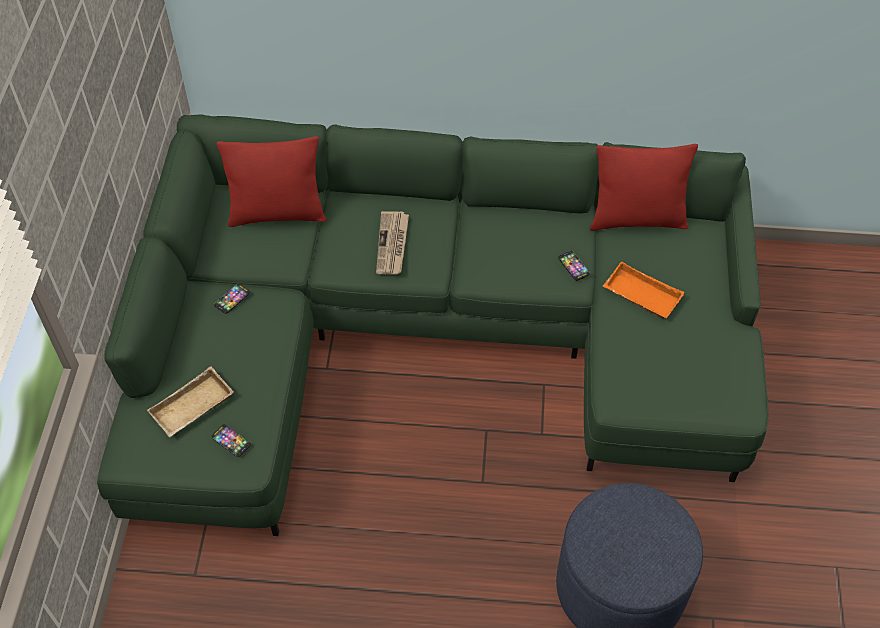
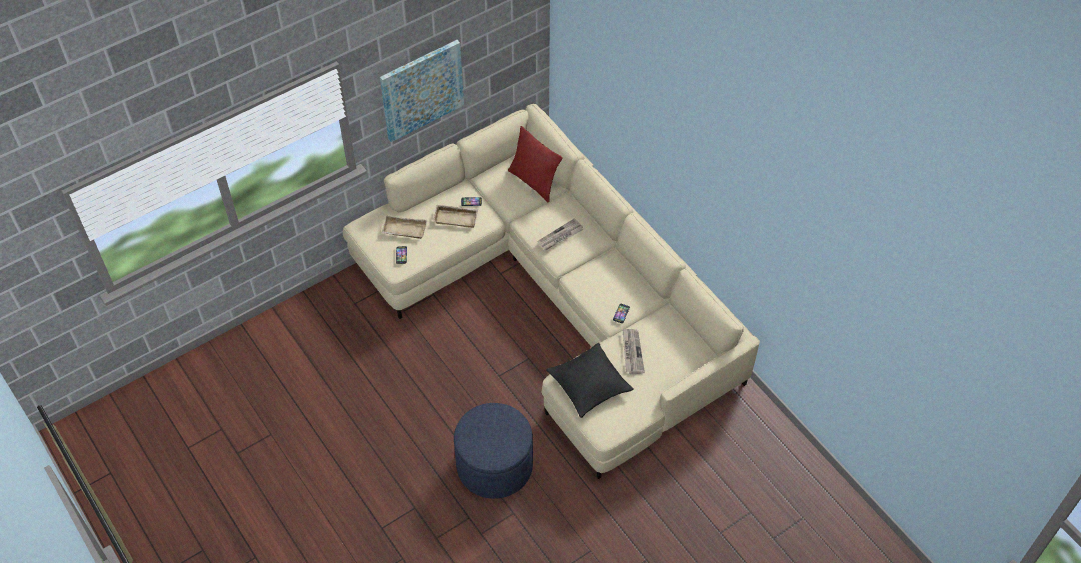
camera: 50 degrees right, 0 degrees up
(89, 159) = (421, 89): none -> picture
(240, 333) = (456, 217): none -> beige tray
(423, 337) = (555, 298): green sofa -> beige sofa
(637, 219) = (680, 321): red pillow -> none
(640, 296) = (632, 352): orange tray -> newspaper
(652, 373) = (589, 384): none -> black pillow

